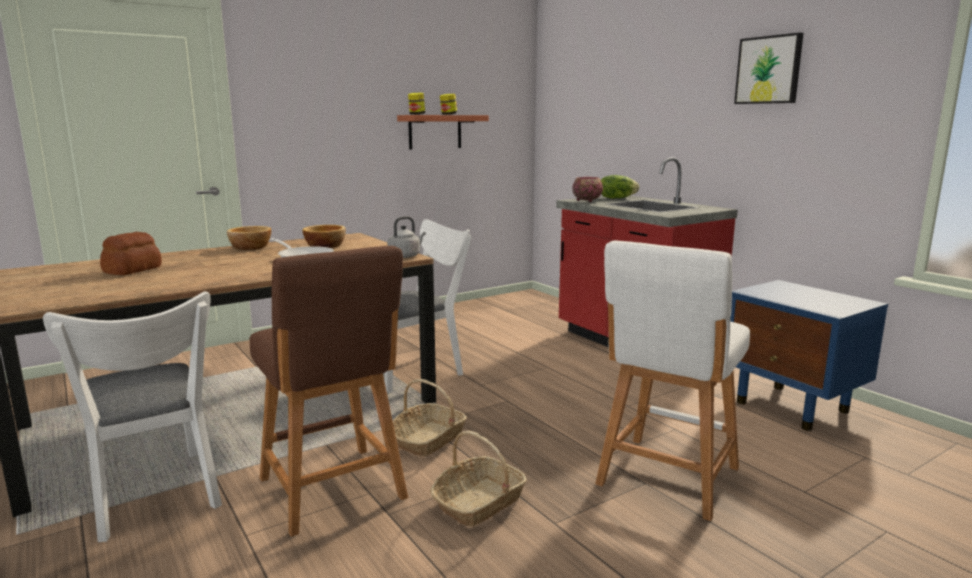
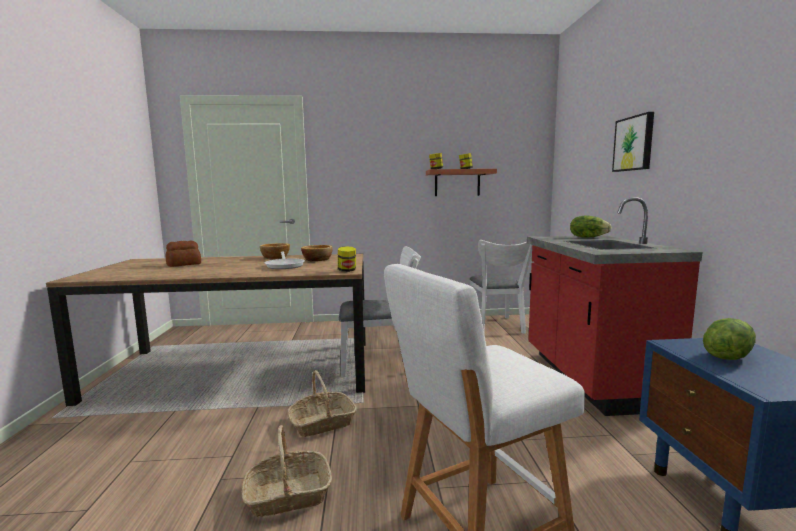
camera: 30 degrees right, 5 degrees down
(155, 498) = (130, 416): white chair -> white chair (497, 327)
(334, 492) = (214, 446): brown stool -> none
(406, 256) = (347, 270): grey kettle -> jar
(587, 201) = (551, 238): bowl -> none
(769, 70) = (742, 95): picture -> picture (634, 143)
(790, 294) = (726, 356): none -> lettuce

